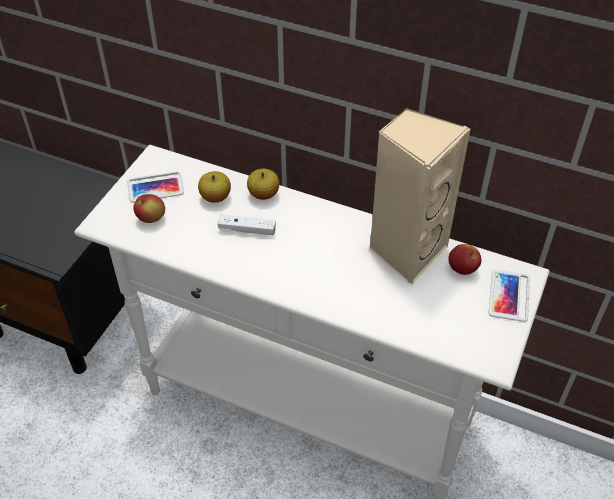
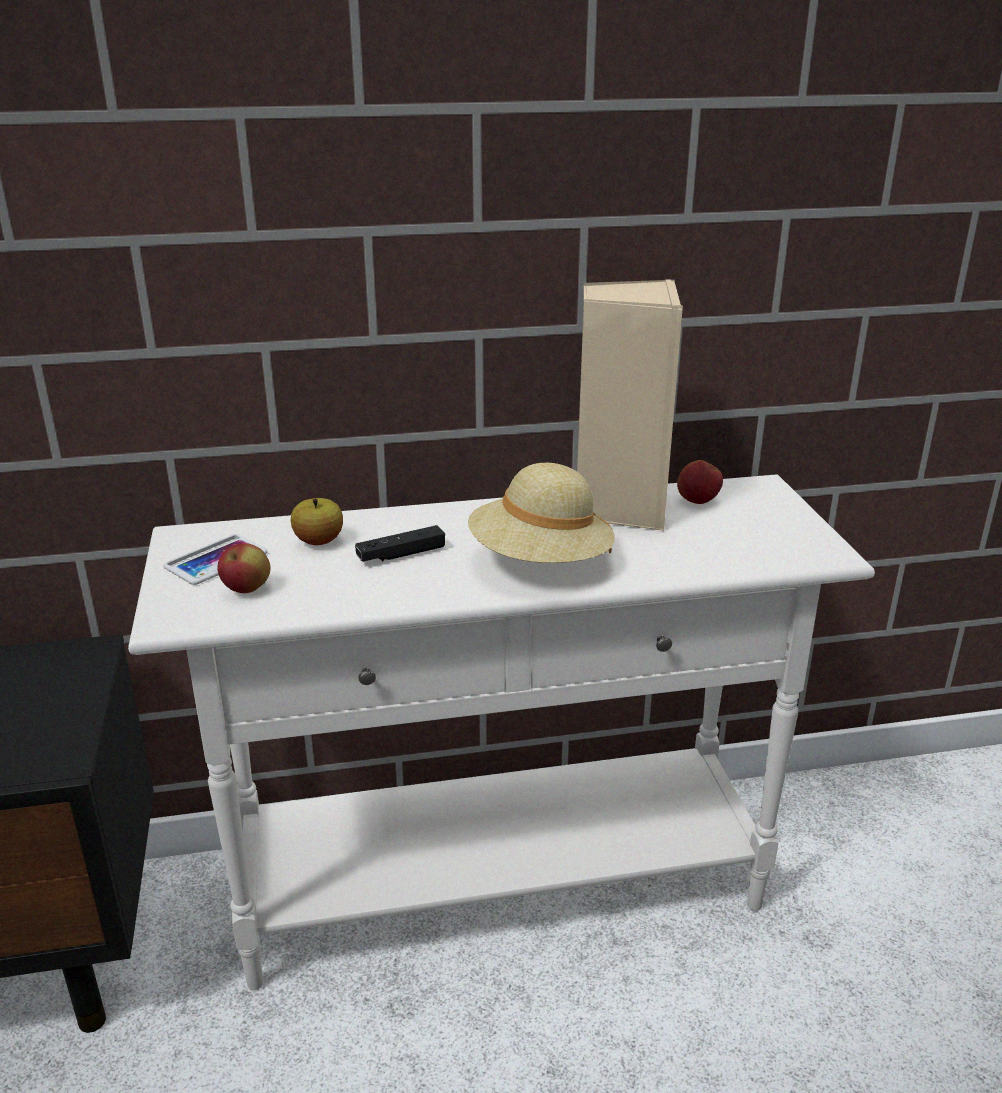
camera: 35 degrees left, 20 degrees down
(247, 229) = (401, 554): white game controller -> black game controller
(263, 194) = (382, 519): apple -> none
(314, 274) = (540, 561): none -> beige hat
(509, 296) = (772, 503): phone -> none

